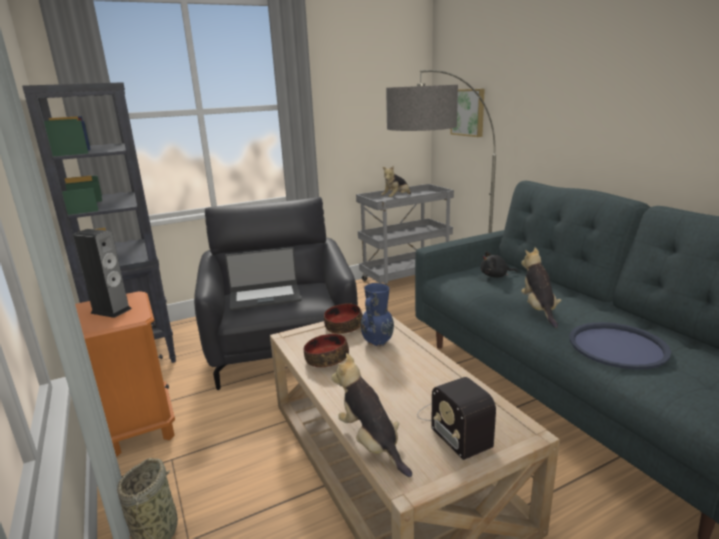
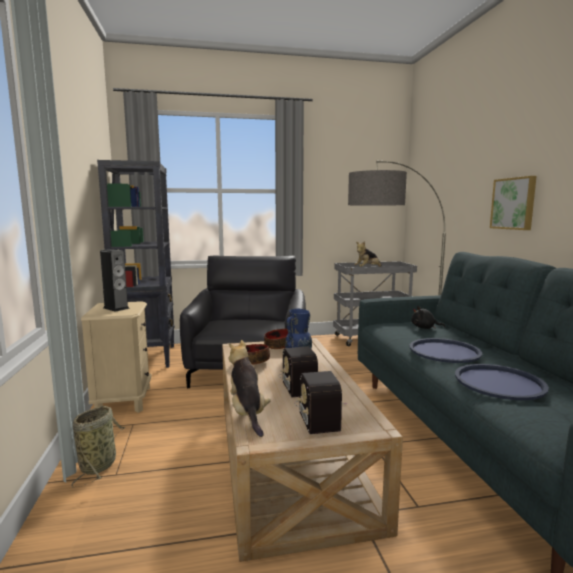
camera: 15 degrees right, 10 degrees down
(139, 426) = (123, 401): orange nightstand -> beige nightstand
(265, 297) = (235, 323): laptop -> none
(401, 381) = (298, 382): none -> radio
(468, 112) = (430, 201): picture -> picture (514, 203)
(538, 309) = (444, 351): plush toy -> blue tray

